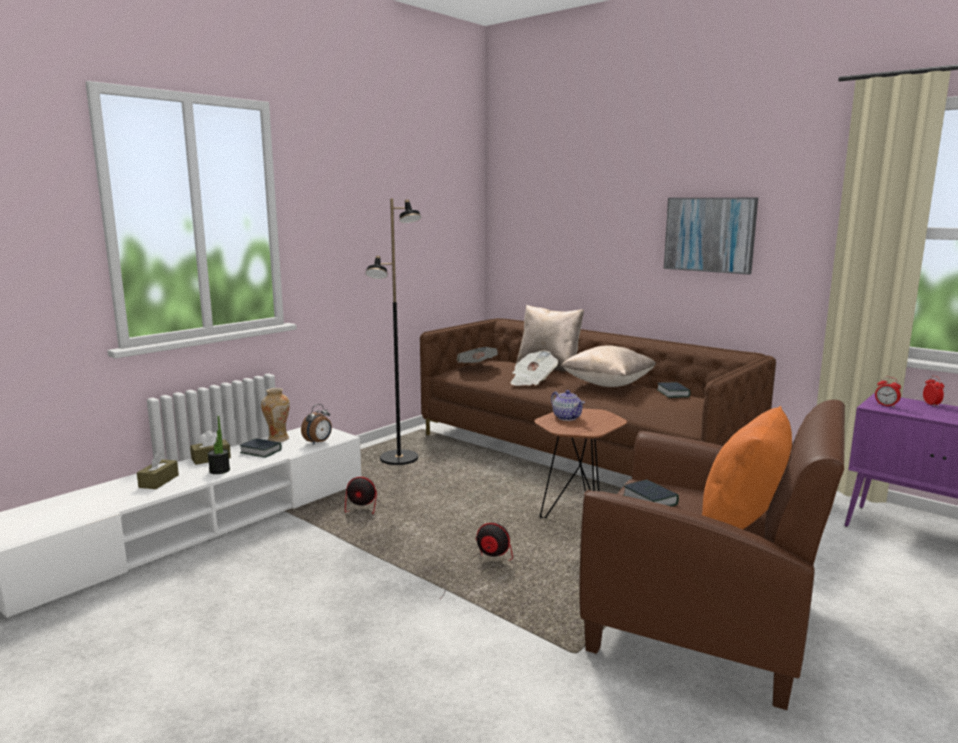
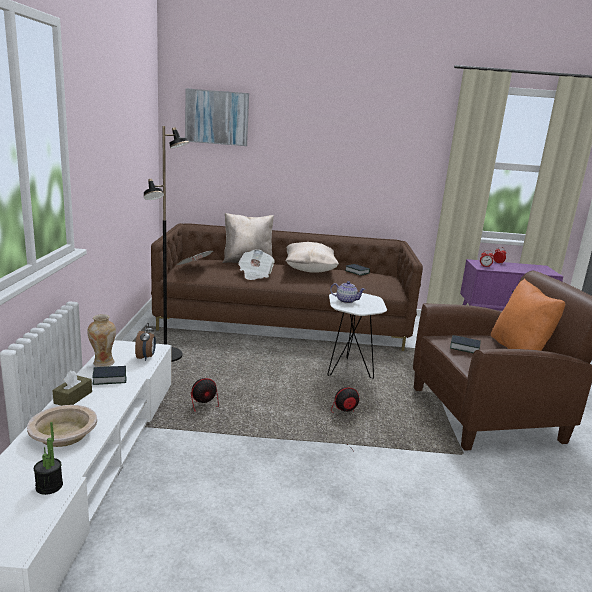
camera: 40 degrees left, 5 degrees up
(159, 481) = (63, 434): brown tissue box -> beige bowl
(219, 470) = (105, 406): potted plant -> potted plant (49, 486)
(576, 521) = (349, 372): brown side table -> white side table
(709, 234) = (361, 160): picture -> picture (217, 117)

